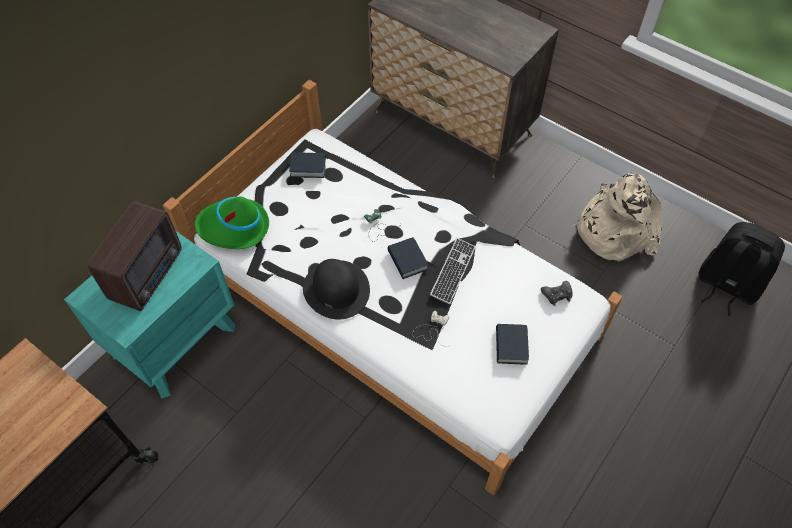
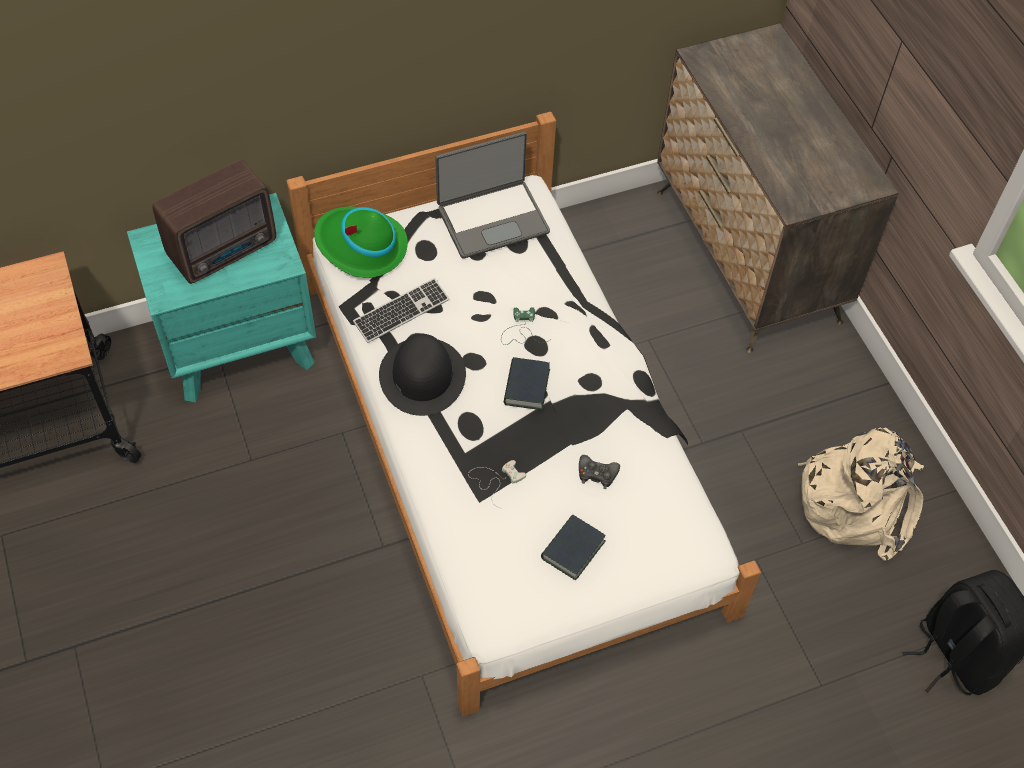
camera: 30 degrees right, 0 degrees up
(308, 167) = (492, 219): book -> laptop
(453, 271) = (570, 428): keyboard -> keyboard (401, 312)
(557, 295) = (675, 524): black game controller -> black game controller (597, 474)

